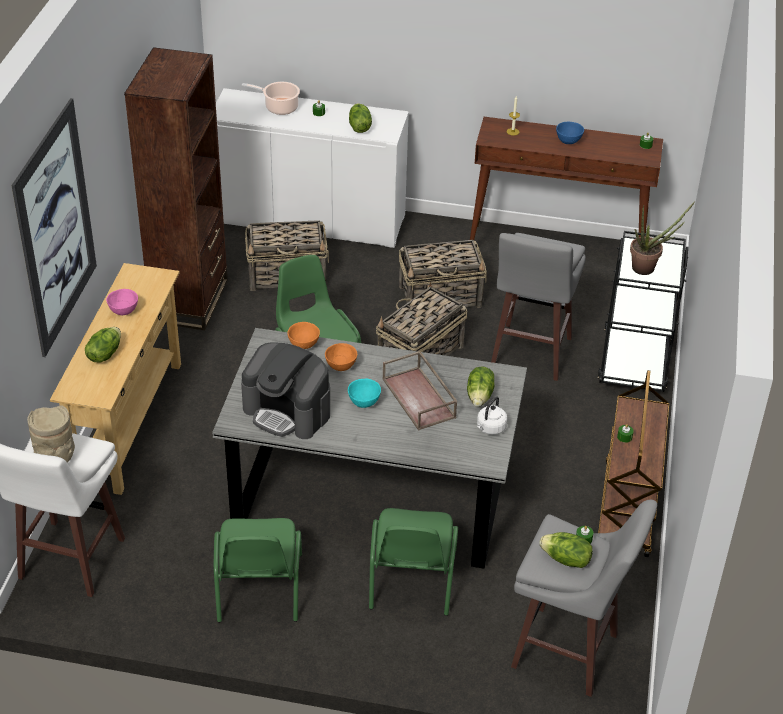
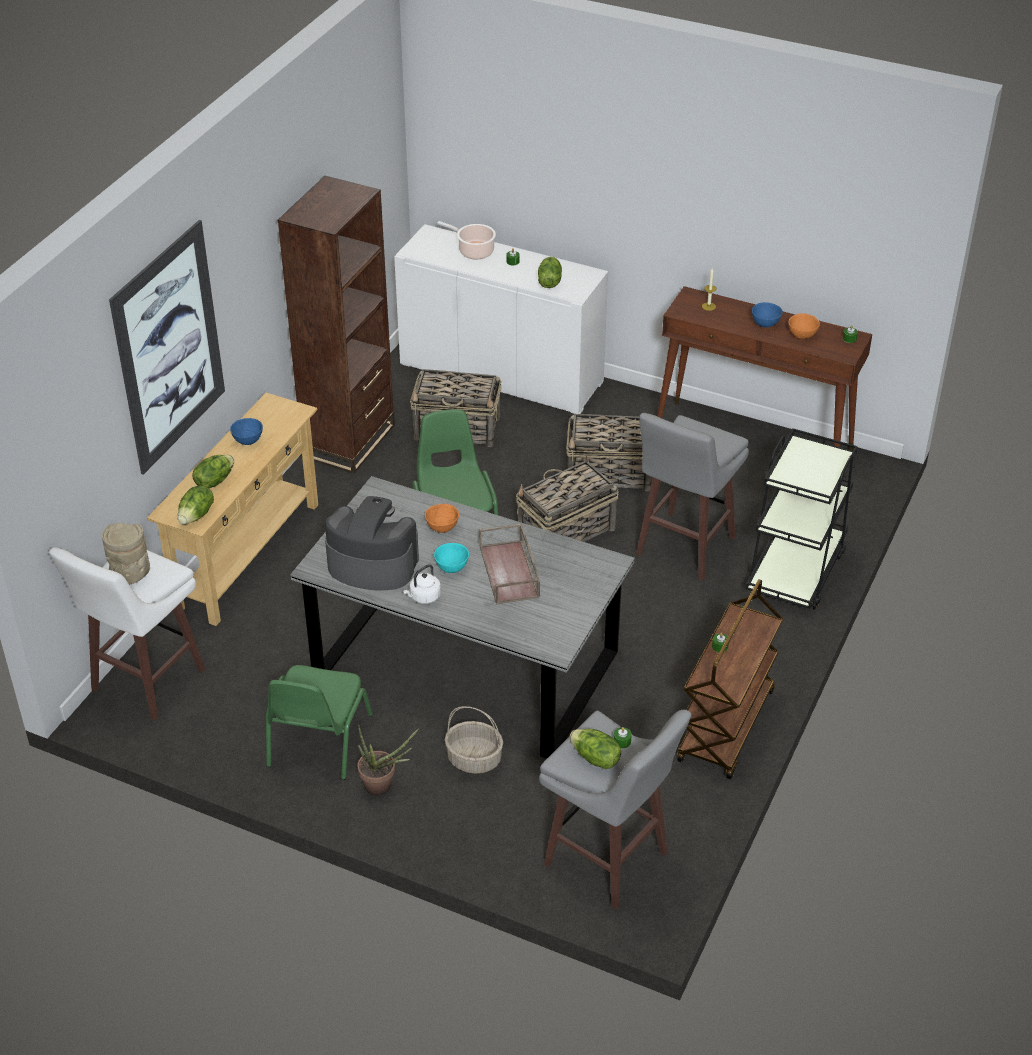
camera: 15 degrees right, 0 degrees up
(123, 311) = (247, 441): pink bowl -> blue bowl
(287, 411) = (372, 565): coffee machine -> coffee machine turned 150 degrees clockwise
(304, 345) = (413, 501): orange bowl -> orange bowl (802, 336)
(411, 580) = (473, 759): green chair -> basket
(480, 396) = (573, 579): lettuce -> lettuce (197, 515)
(490, 428) = (571, 614): white kettle -> white kettle (423, 597)
(648, 268) = (805, 472): potted plant -> potted plant (383, 787)

